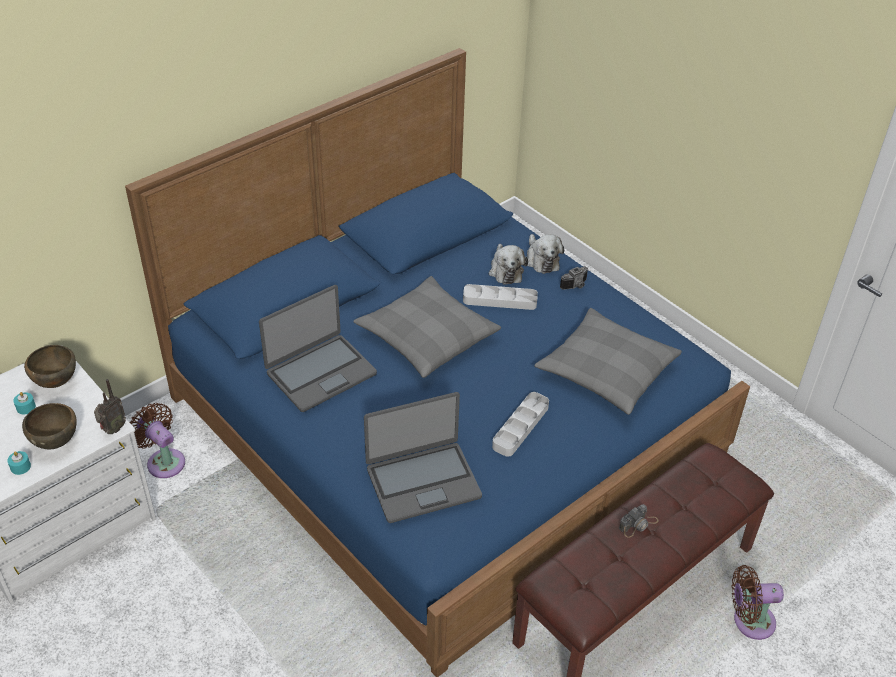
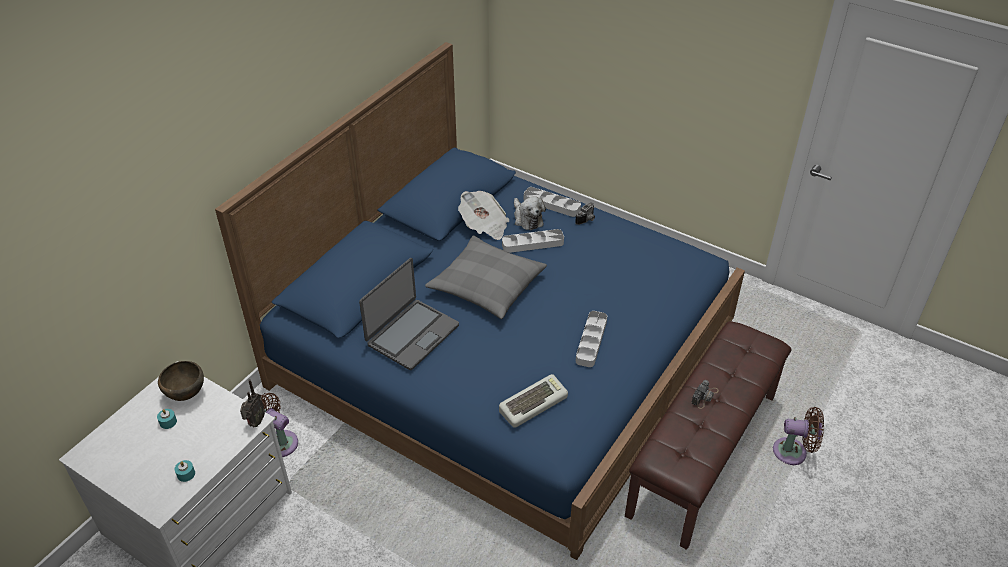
camera: 15 degrees left, 0 degrees up
(56, 442) = (209, 445): brown bowl -> none
(422, 482) = (533, 403): laptop -> keyboard
(453, 268) = (484, 225): none -> newspaper
(541, 260) = (551, 204): plush toy -> grey tray
(606, 370) = (638, 281): grey pillow -> none
(749, 621) = (793, 452): brown fan -> brown fan turned 150 degrees counterclockwise

